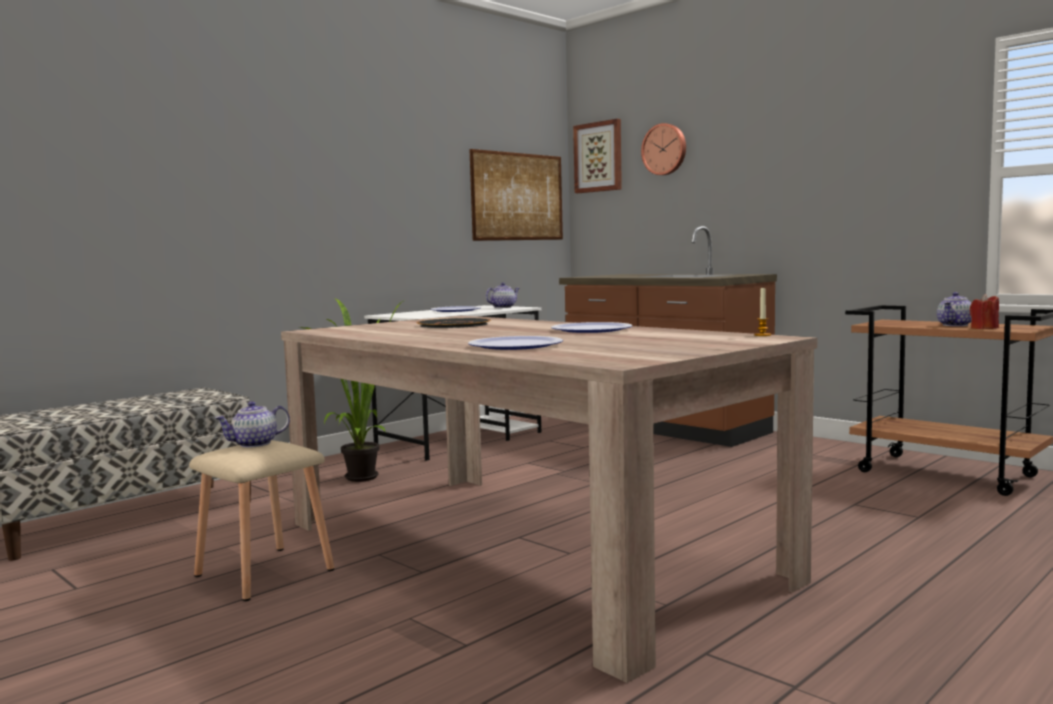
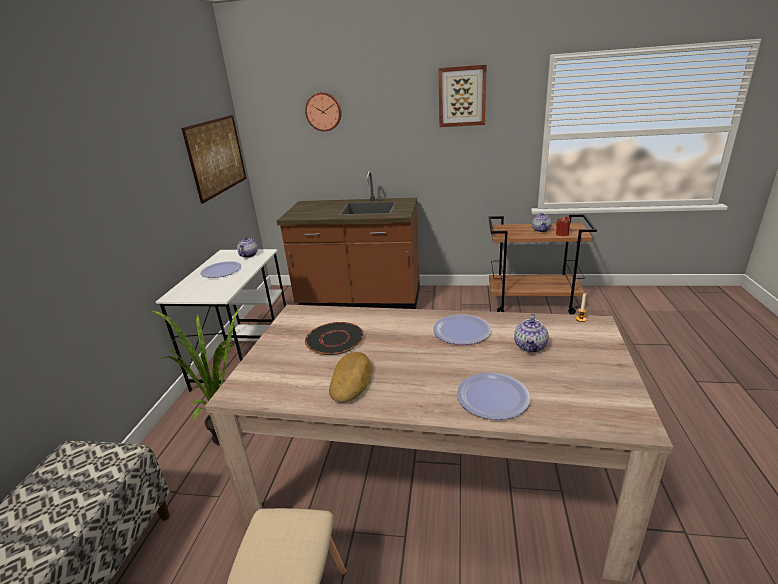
camera: 35 degrees left, 20 degrees up
(254, 444) = (270, 535): teapot -> teapot (530, 346)
(413, 334) = (352, 381): none -> bread
(598, 157) = (265, 114): picture -> picture (462, 96)

